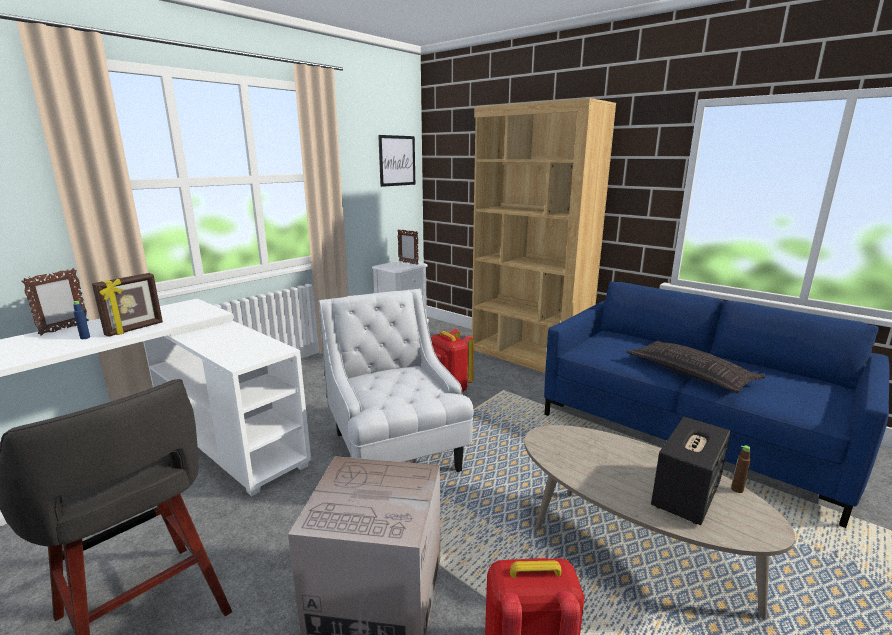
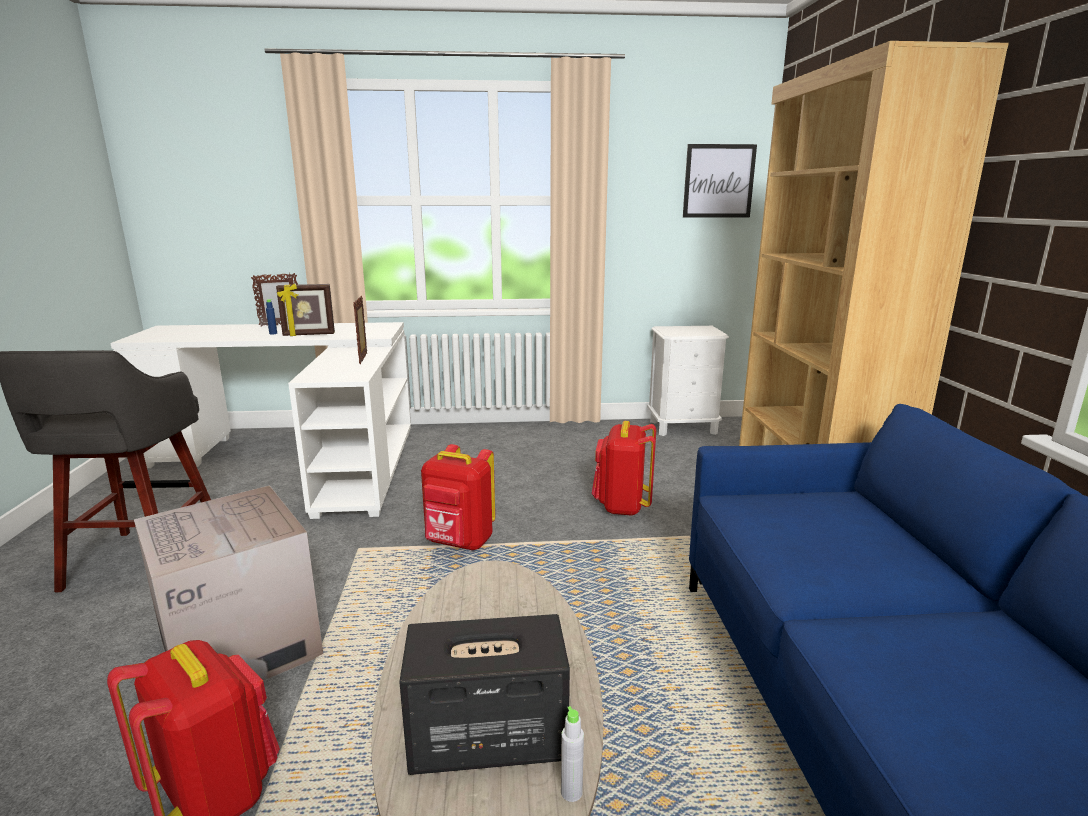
camera: 45 degrees right, 0 degrees up
(396, 453) = (459, 543): white armchair -> red backpack
(408, 263) = (704, 330): picture frame -> picture frame (363, 358)
(690, 373) = (858, 605): pillow -> none
(737, 489) = (571, 792): brown bottle -> grey bottle

